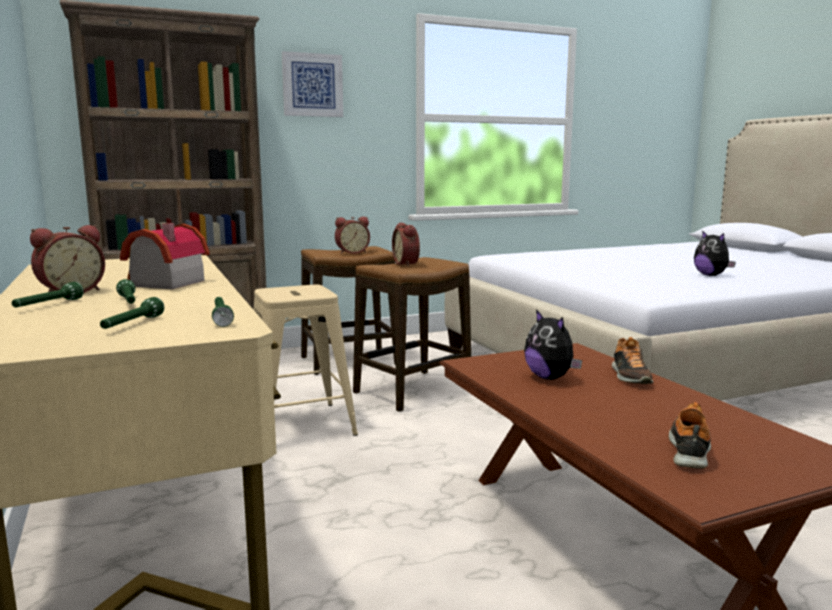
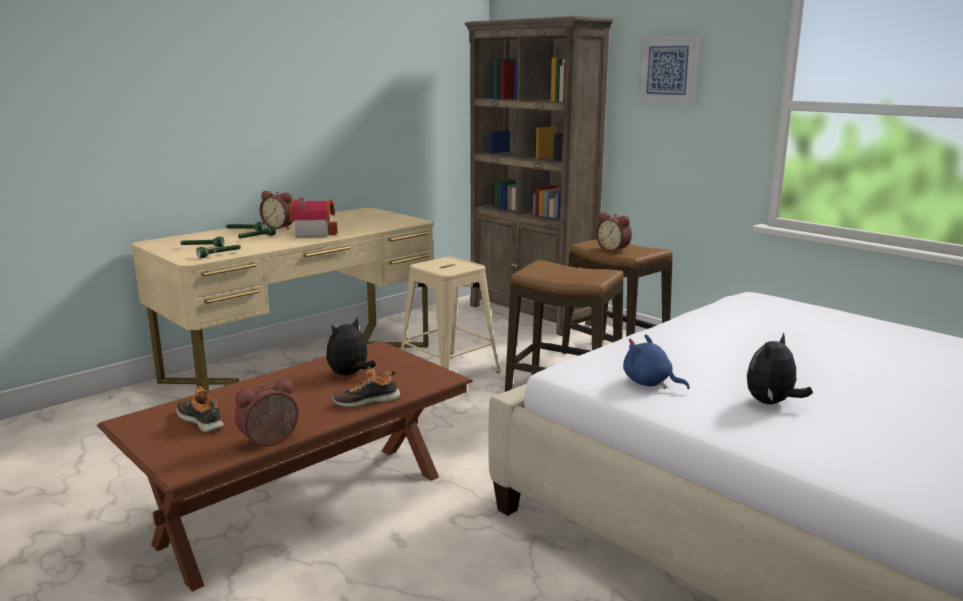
camera: 70 degrees right, 5 degrees up
(408, 264) = (570, 270): alarm clock -> alarm clock (270, 441)
(678, 286) = (649, 383): none -> blue plush toy
(689, 450) = (201, 420): shoe -> shoe turned 135 degrees counterclockwise

